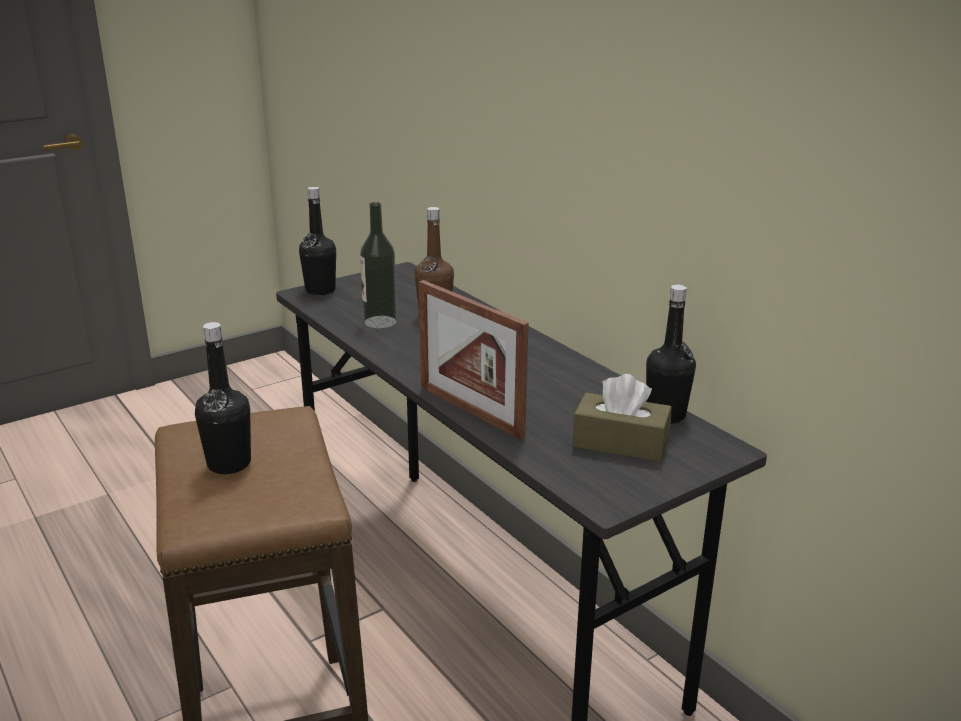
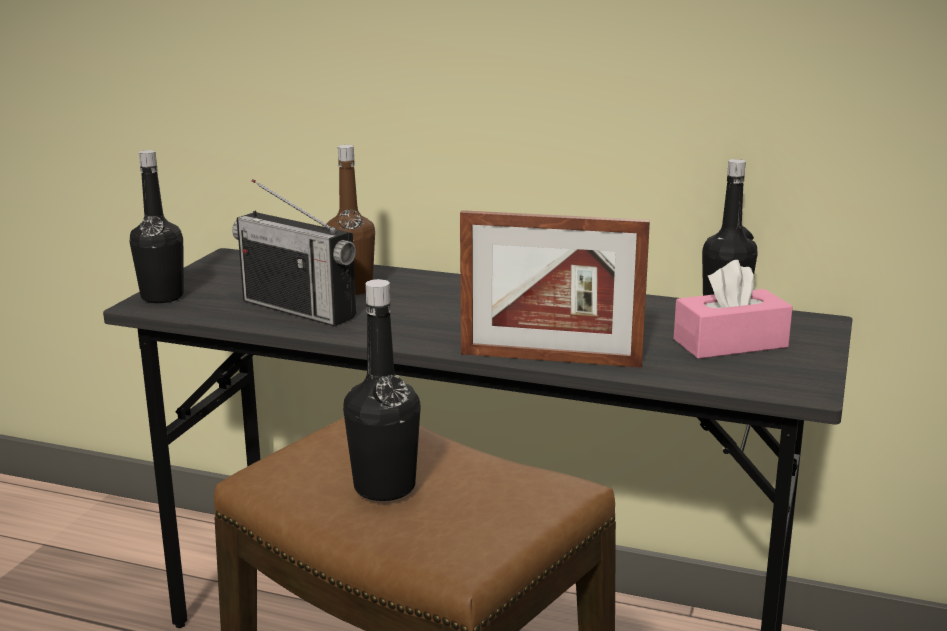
camera: 35 degrees left, 5 degrees down
(380, 322) = (299, 309): bottle -> radio
(620, 443) = (730, 343): brown tissue box -> pink tissue box

